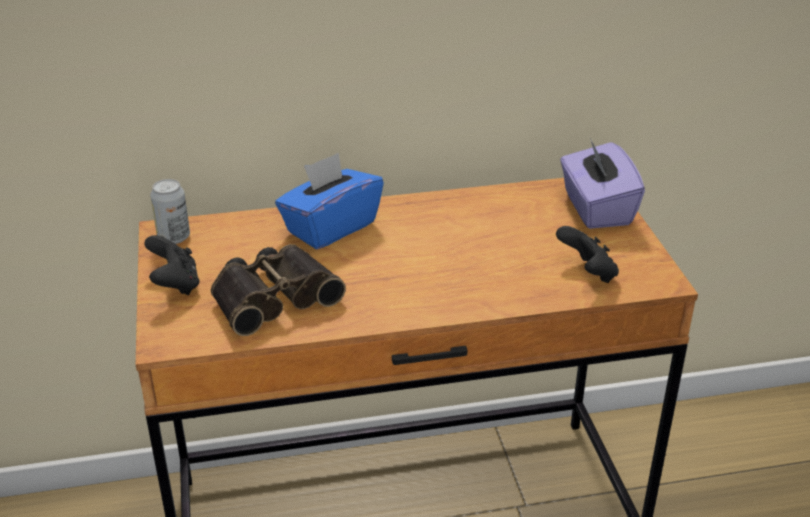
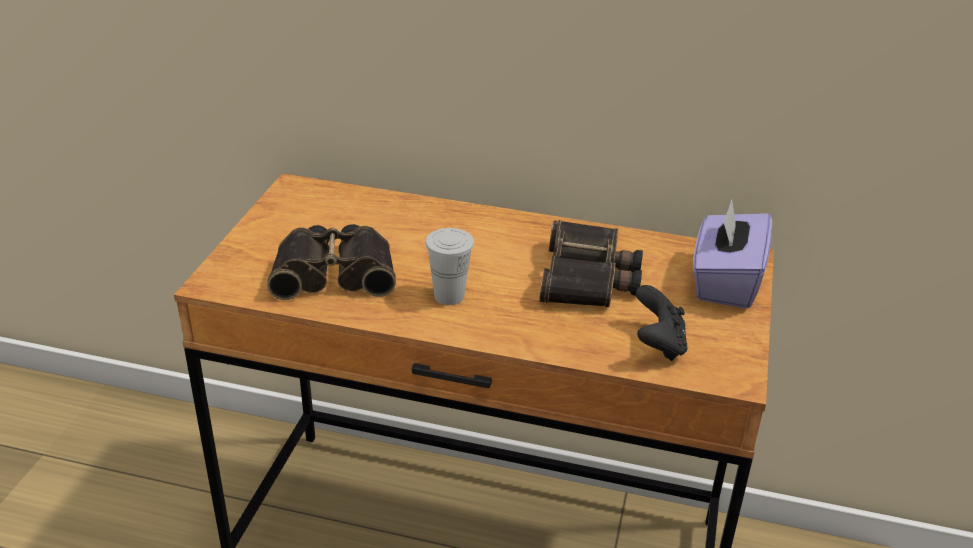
camera: 25 degrees right, 0 degrees up
(174, 237) = (297, 195): can -> none
(175, 284) = (263, 236): black game controller -> none
(330, 227) = (440, 224): blue tissue box -> none
(391, 286) = (449, 296): none -> white cup
(492, 236) = (589, 278): none -> binoculars

